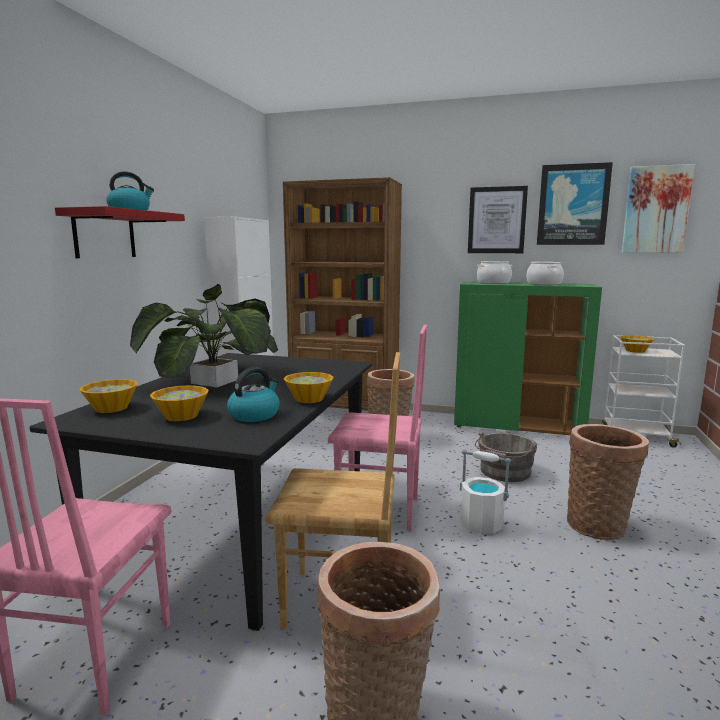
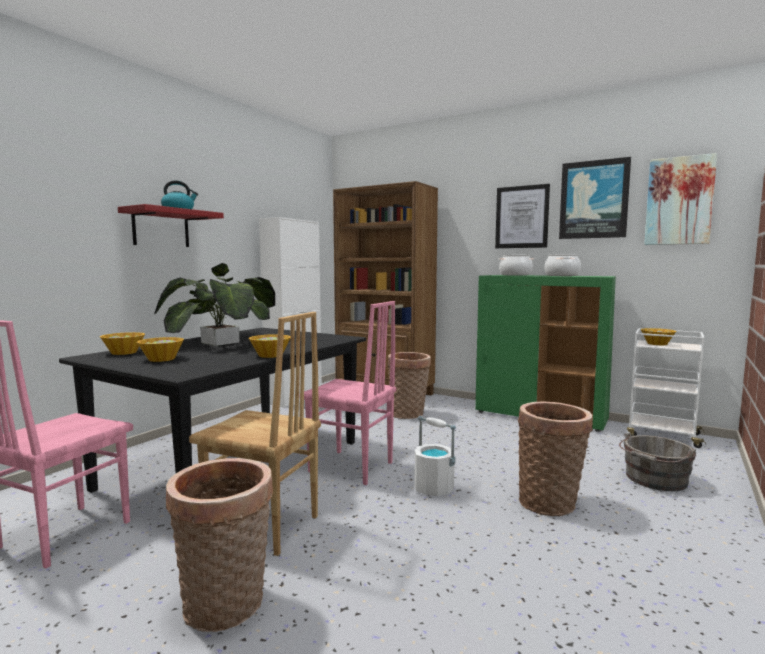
camera: 15 degrees right, 5 degrees down
(254, 415) = (213, 361): kettle -> none
(504, 472) = (492, 451): grey bucket -> grey bucket (654, 480)

